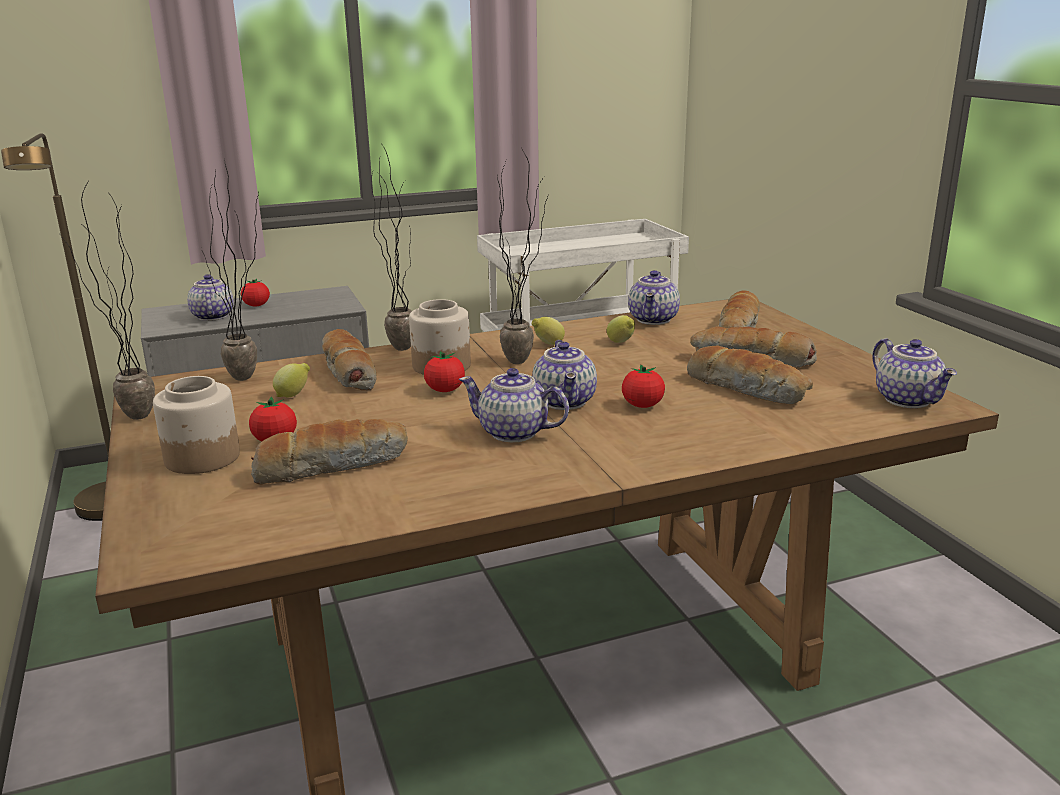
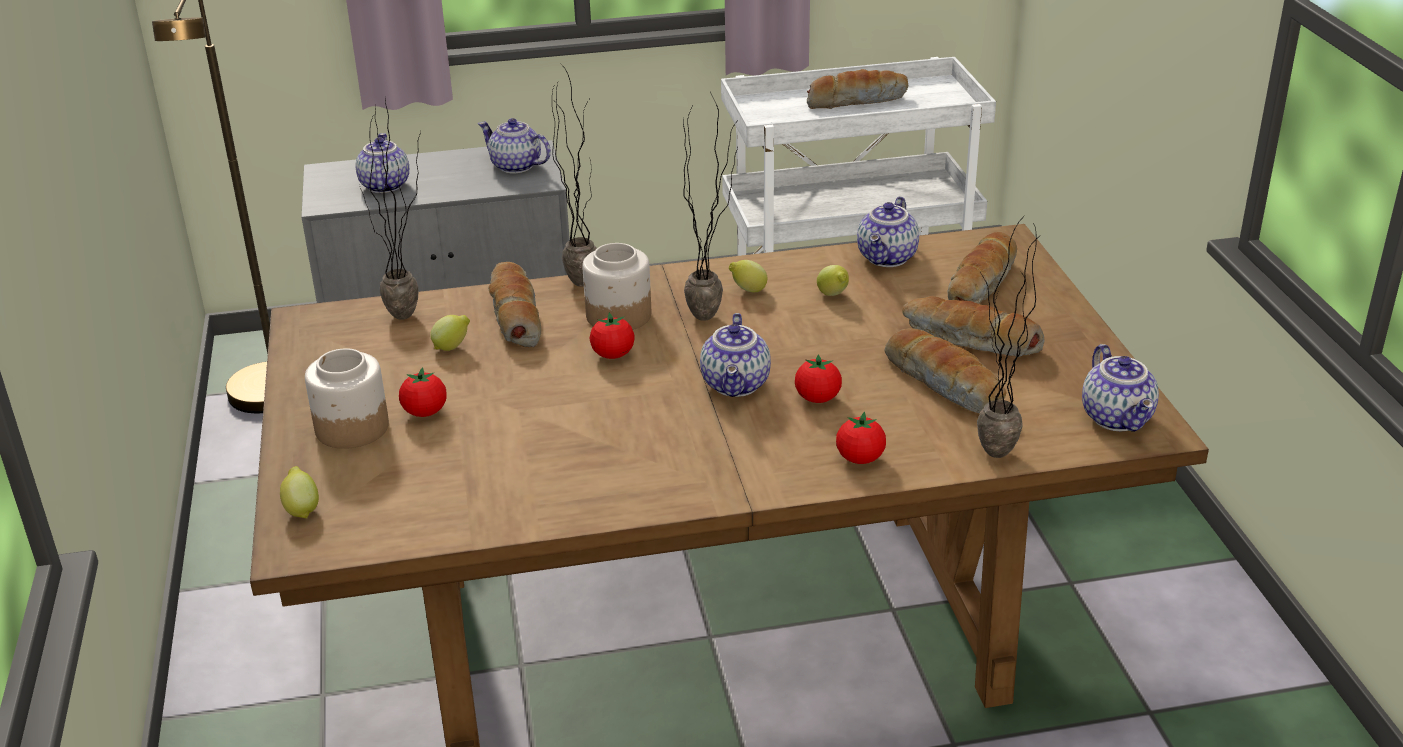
camera: 10 degrees right, 10 degrees up
(130, 421) = (285, 370): potted plant -> potted plant (991, 460)
(154, 526) = (302, 509): none -> lemon
(256, 305) = (437, 170): tomato -> tomato (860, 458)
(332, 465) = (475, 451): bread -> bread (856, 100)
(514, 433) = (668, 425): teapot -> teapot (516, 166)

